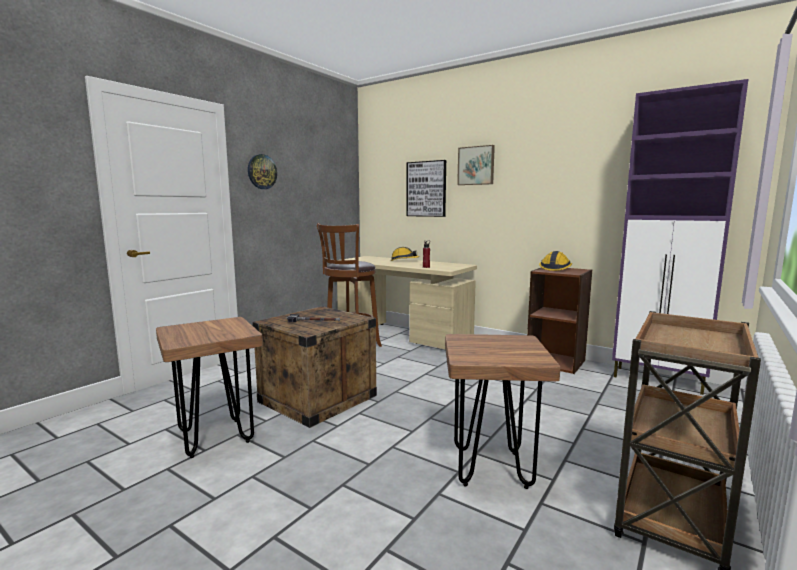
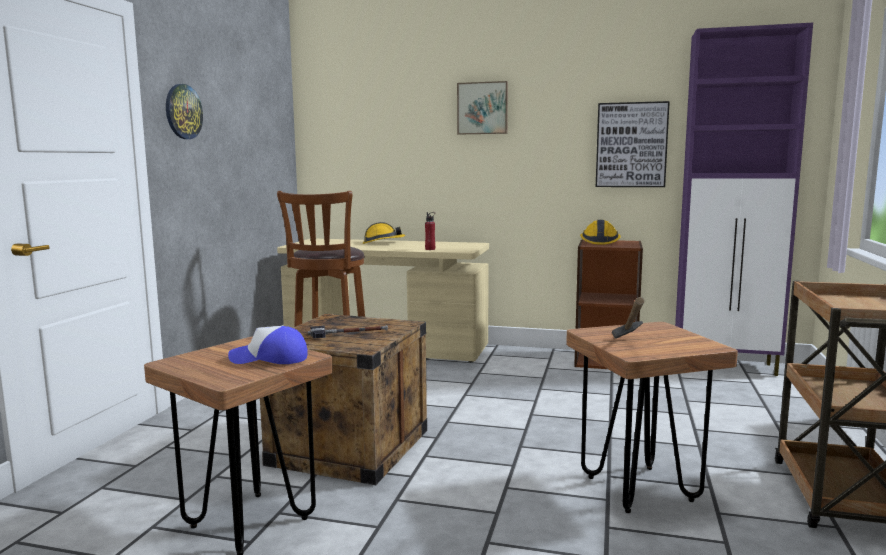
camera: 20 degrees left, 0 degrees up
(223, 332) = (269, 359): none -> cap
(426, 189) = (408, 139): picture -> picture (631, 145)
(471, 354) = (631, 348): none -> hammer

